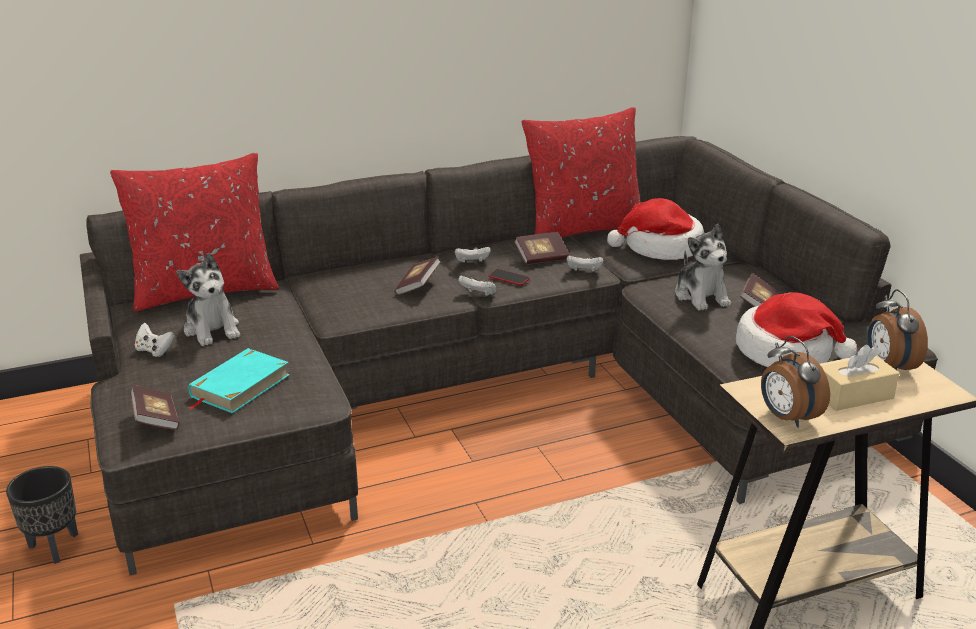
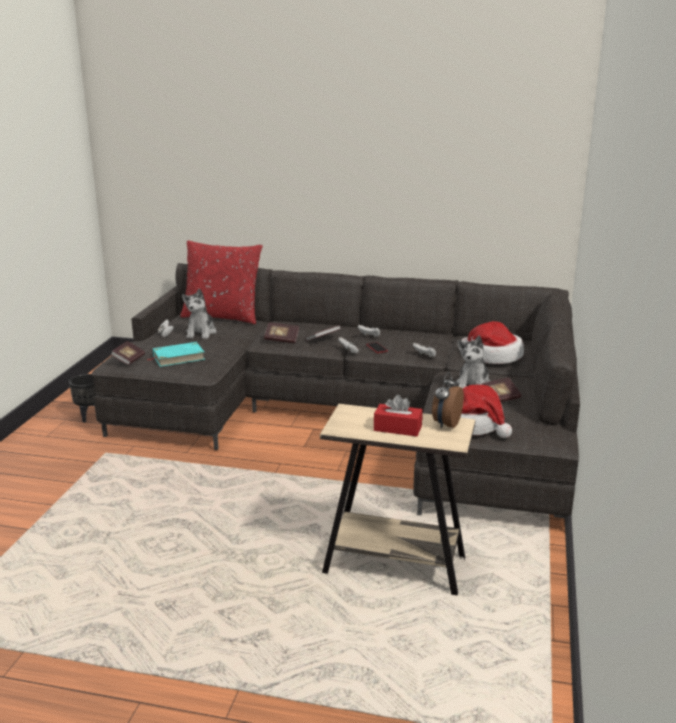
camera: 35 degrees right, 5 degrees down
(541, 258) = (411, 344): book -> book (281, 339)
(583, 229) = (463, 335): red pillow -> none
(786, 418) = (342, 425): alarm clock -> none
(853, 395) = (397, 428): beige tissue box -> red tissue box

